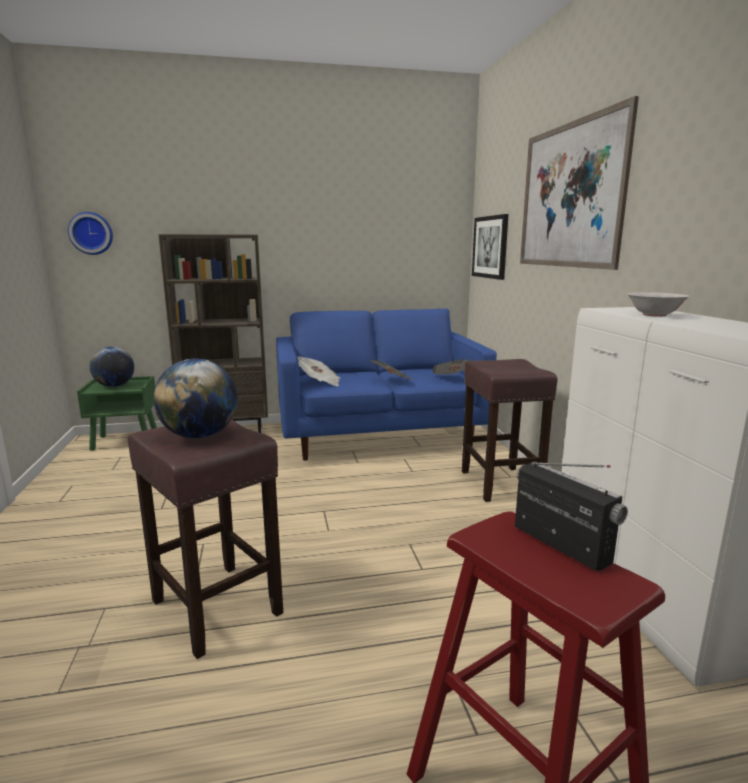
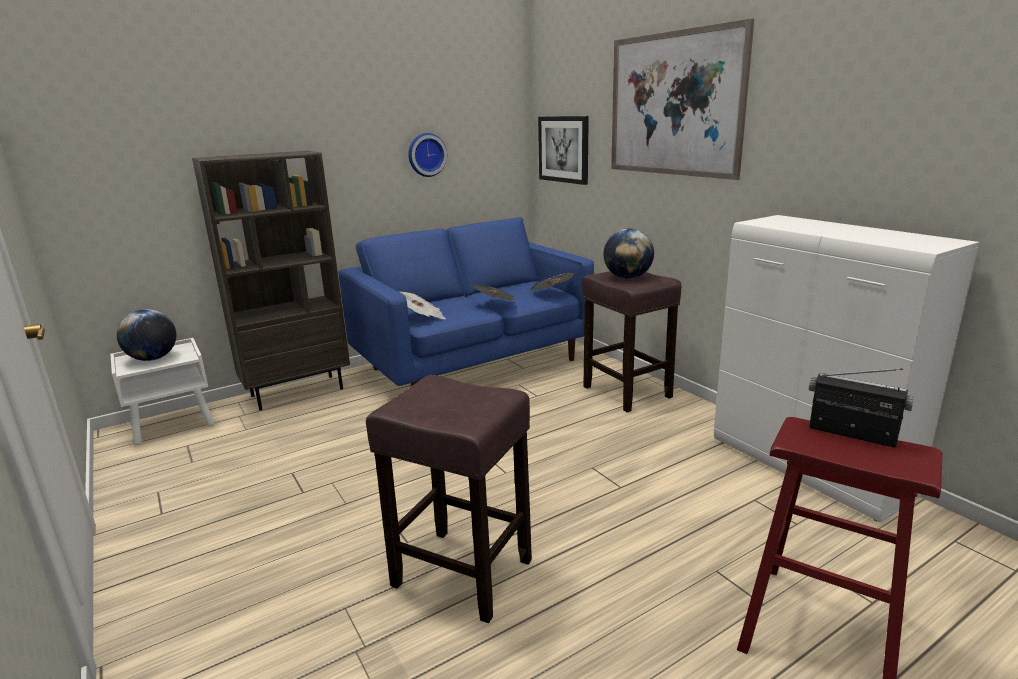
camera: 20 degrees left, 5 degrees up
(91, 233) = (85, 162): wall clock -> wall clock (426, 155)
(126, 441) = (174, 424): green nightstand -> white nightstand
(200, 436) = (449, 403): globe -> globe (627, 278)
(654, 315) = (807, 227): white bowl -> none

